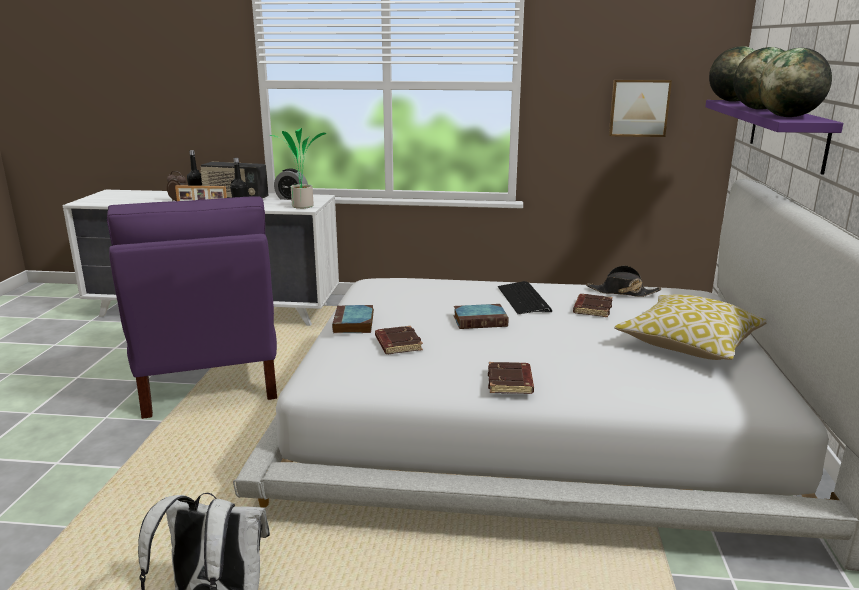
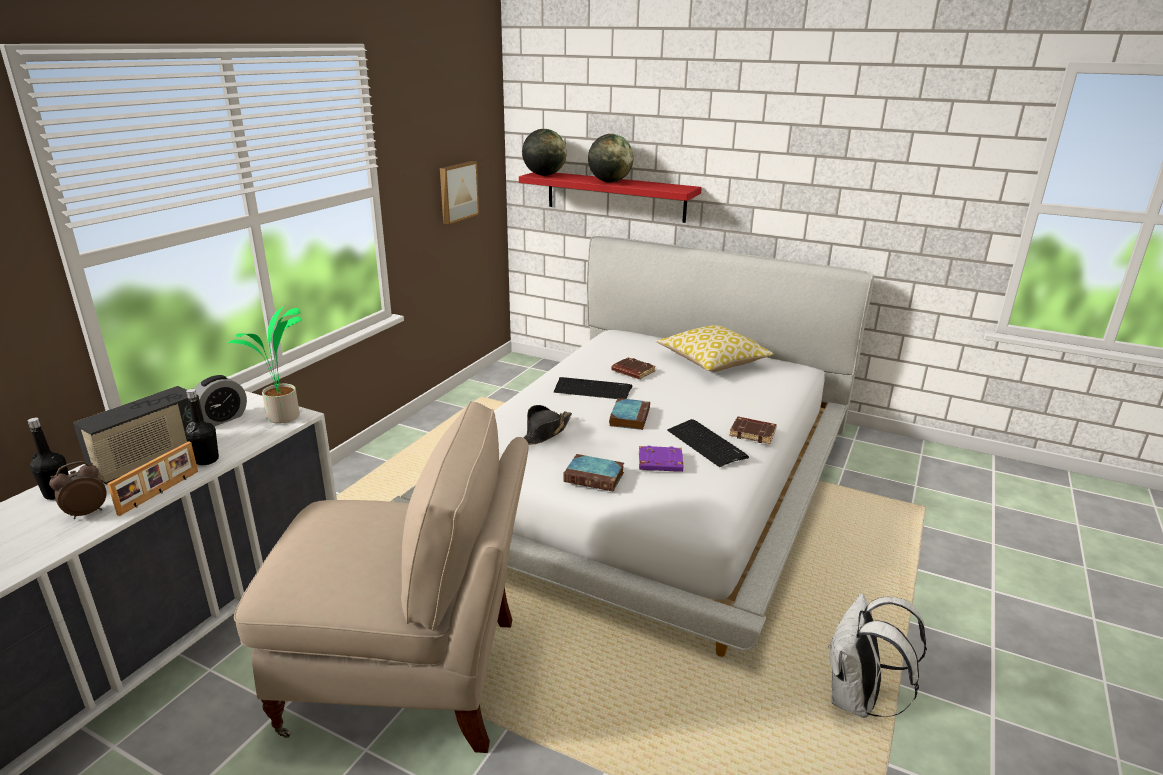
camera: 70 degrees left, 5 degrees up
(209, 377) = (408, 675): purple chair -> beige chair
(397, 344) = (659, 463): brown book -> purple book
(457, 360) = (706, 444): none -> keyboard
(622, 292) = (604, 353): black hat -> black hat (544, 433)
(787, 133) = (615, 196): purple shelf -> red shelf
(788, 117) = (664, 187): globe -> none

